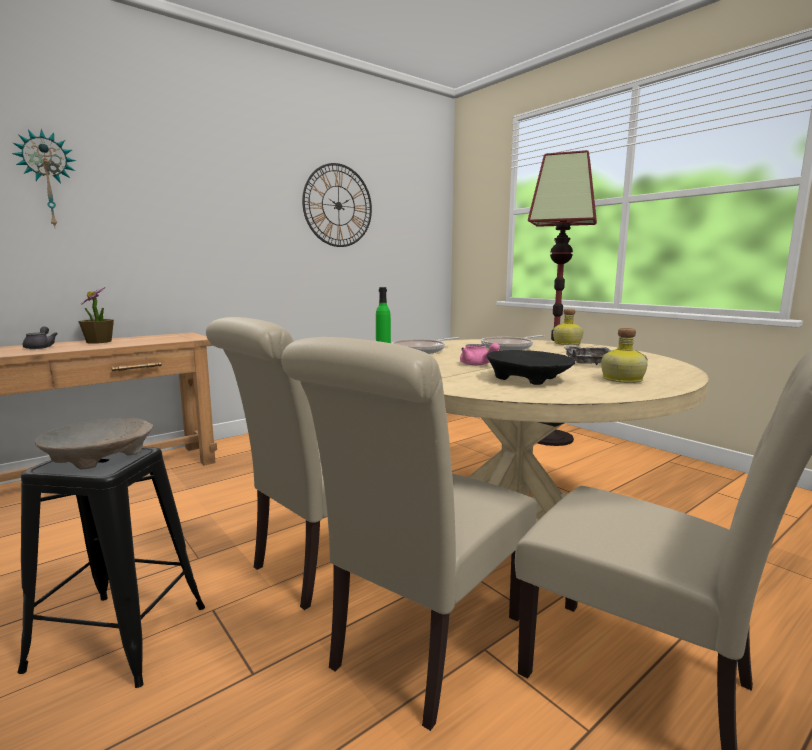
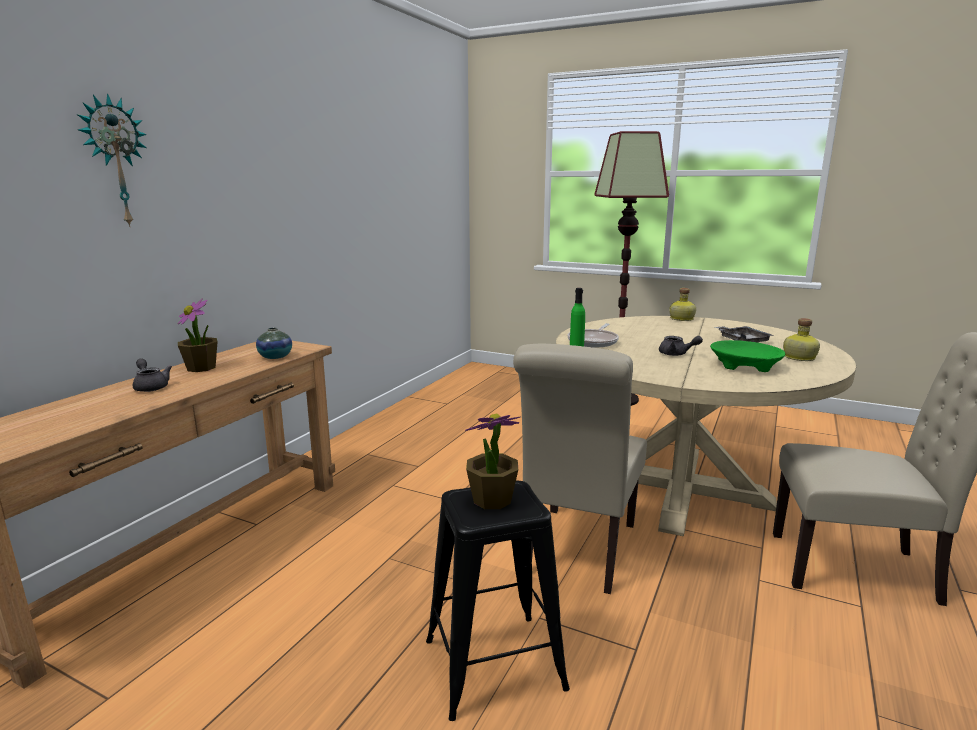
camera: 25 degrees left, 5 degrees up
(98, 456) = (492, 500): beige bowl -> potted plant
(159, 341) = (275, 357): none -> vase
(338, 205) = (384, 169): wall clock -> none
(421, 647) = (720, 592): beige chair -> none
(477, 364) = (676, 354): pink teapot -> grey teapot
(509, 347) = (651, 329): frying pan -> none
(528, 378) = (744, 365): black bowl -> green bowl

